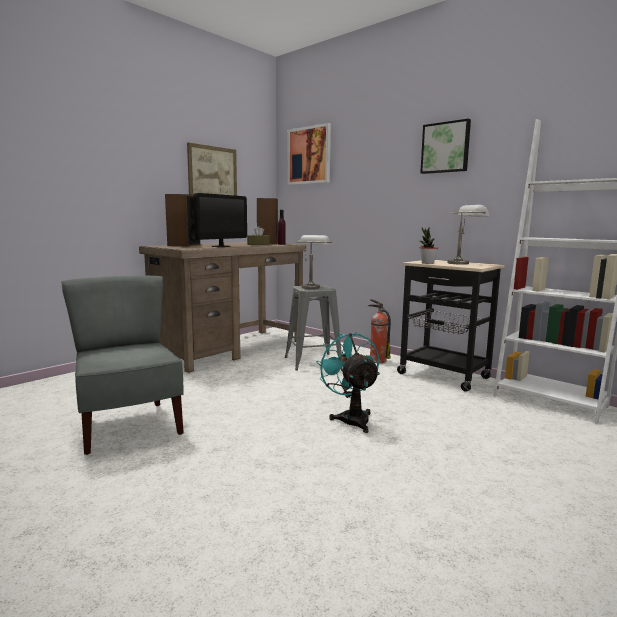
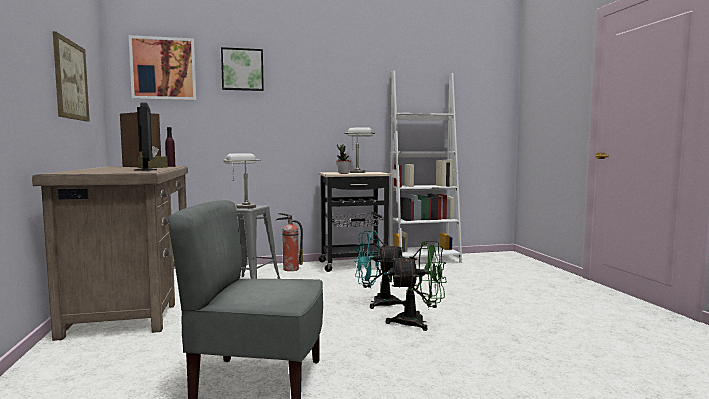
camera: 55 degrees left, 5 degrees down
(184, 245) = (85, 171): speaker -> none
(324, 451) = (418, 322): none -> green fan
(446, 147) = (324, 81): picture -> picture (242, 69)

